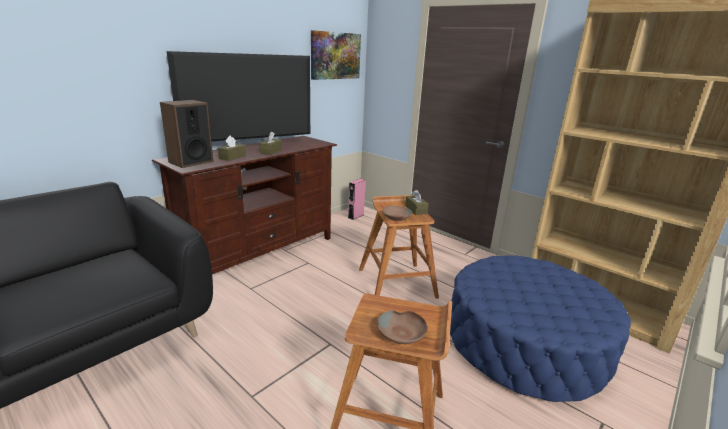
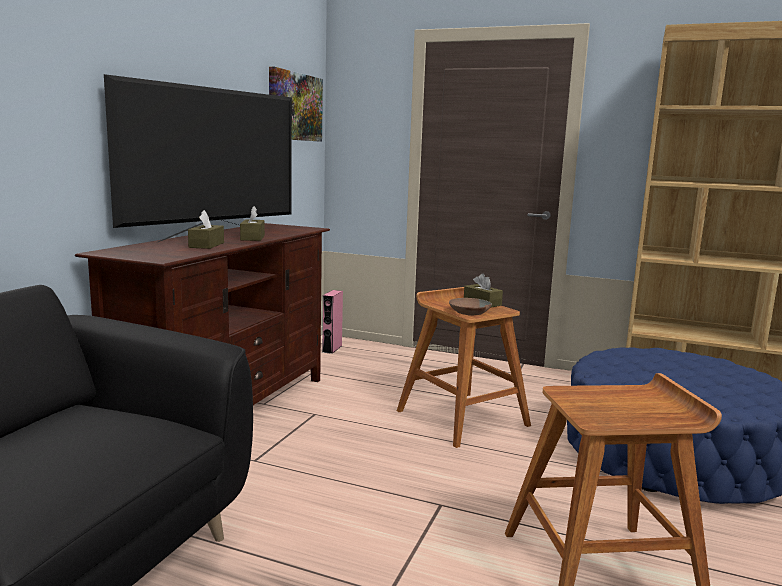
camera: 20 degrees left, 10 degrees down
(191, 162) = (151, 252): speaker -> none
(402, 334) = (642, 414): brown bowl -> none

